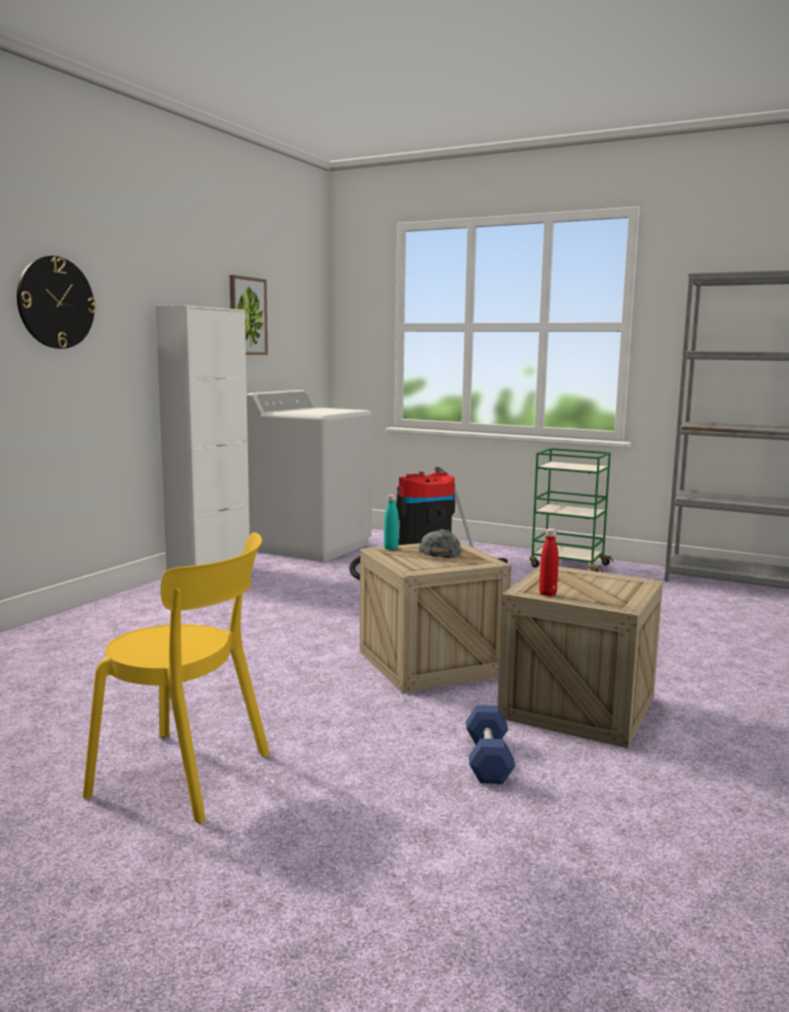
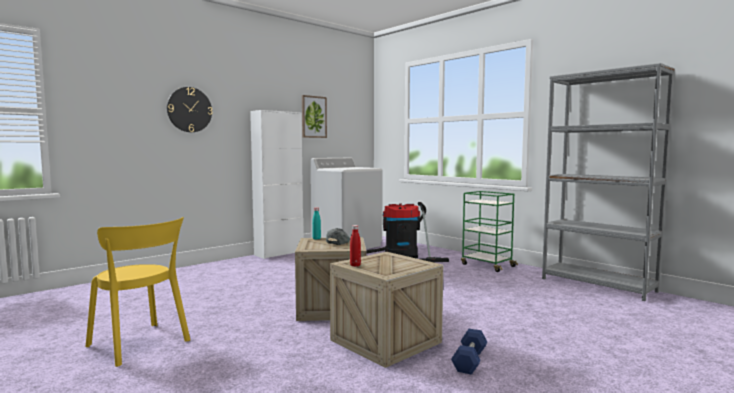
camera: 20 degrees right, 5 degrees down
(488, 759) = (295, 360): blue dumbbell -> blue dumbbell (469, 361)

